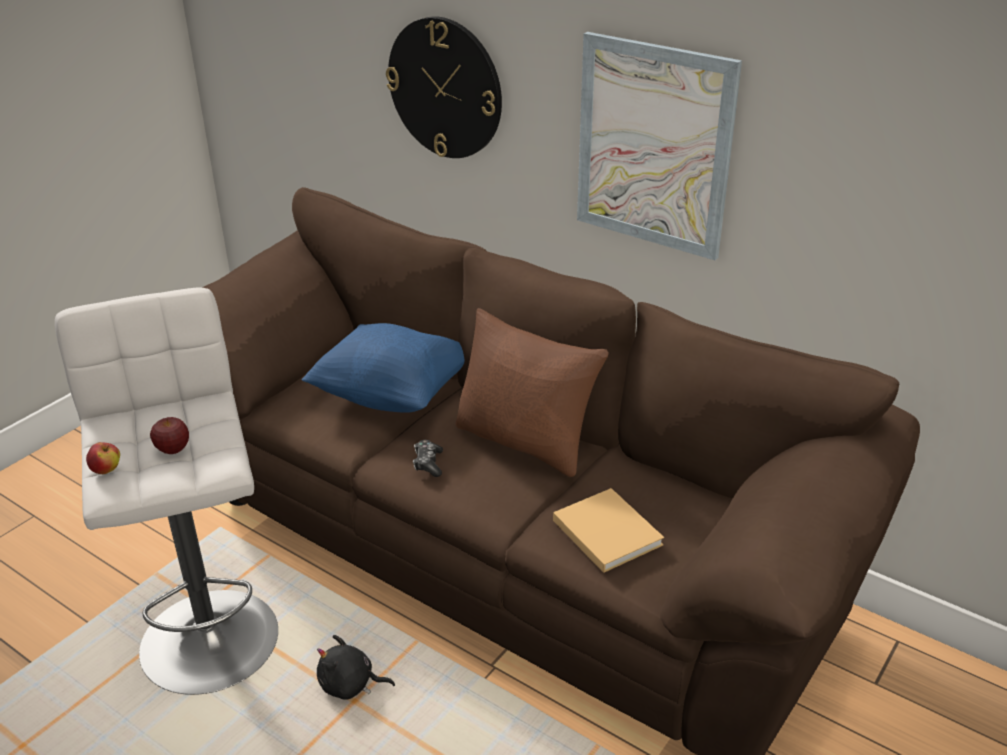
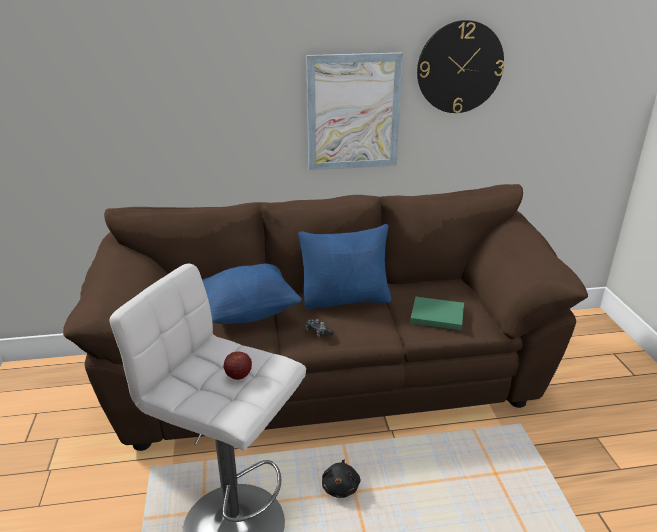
camera: 45 degrees left, 5 degrees down
(106, 470) = (219, 408): apple -> none
(350, 685) = (341, 487): black plush toy -> black plush toy turned 45 degrees counterclockwise
(445, 88) = (201, 113): wall clock -> wall clock (460, 67)
(525, 442) = (346, 299): brown pillow -> blue pillow
(605, 530) = (435, 315): beige book -> green book

